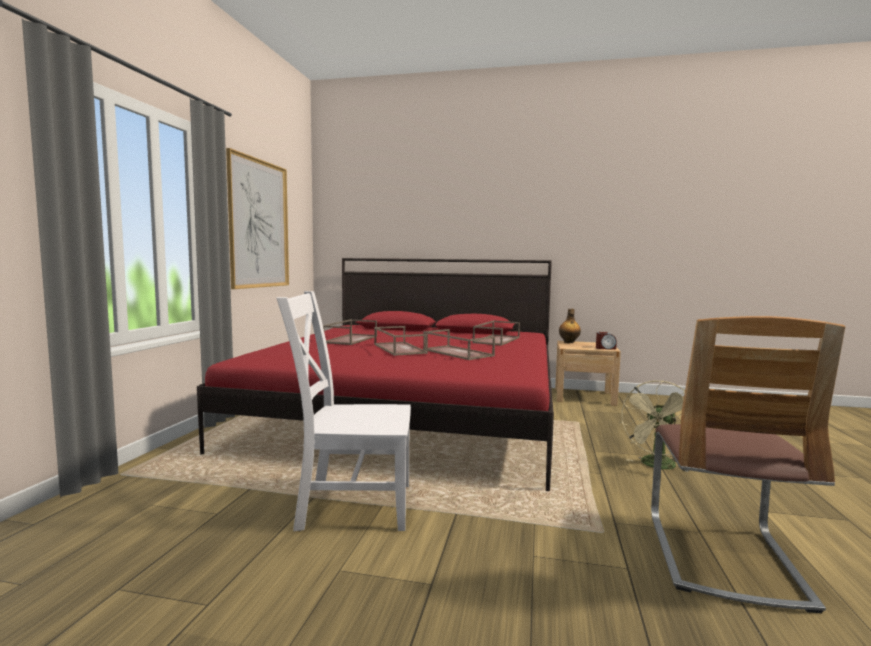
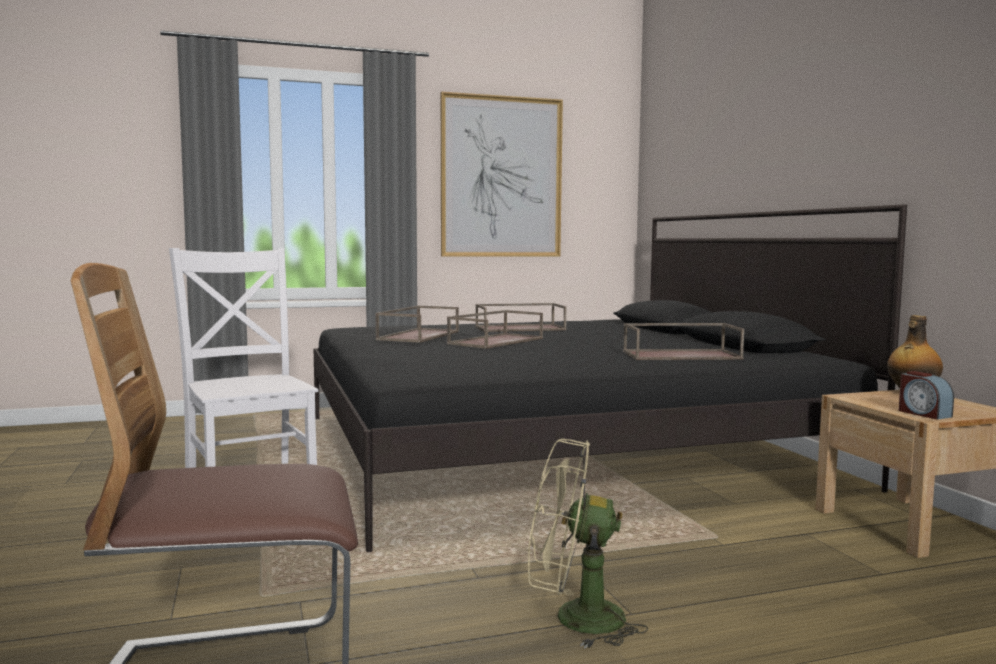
camera: 60 degrees right, 0 degrees up
(412, 414) = (556, 450): red bed -> black bed
(456, 352) = (521, 354): brown tray -> brown tray (418, 335)

